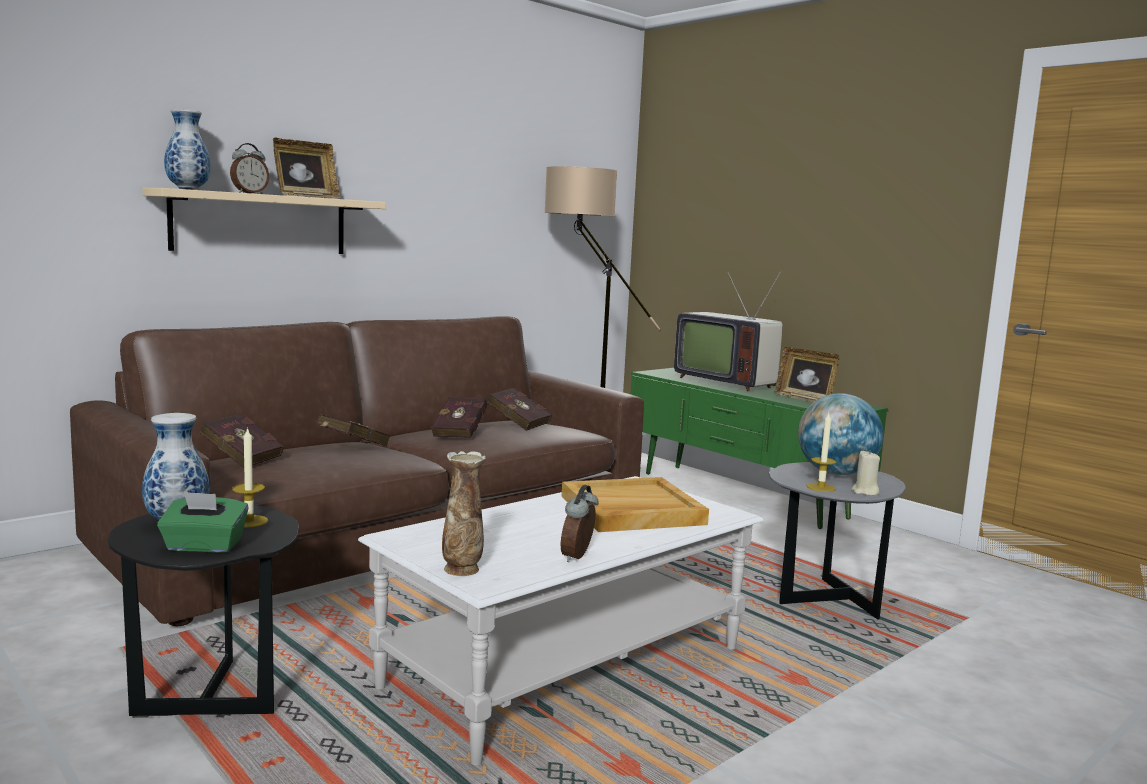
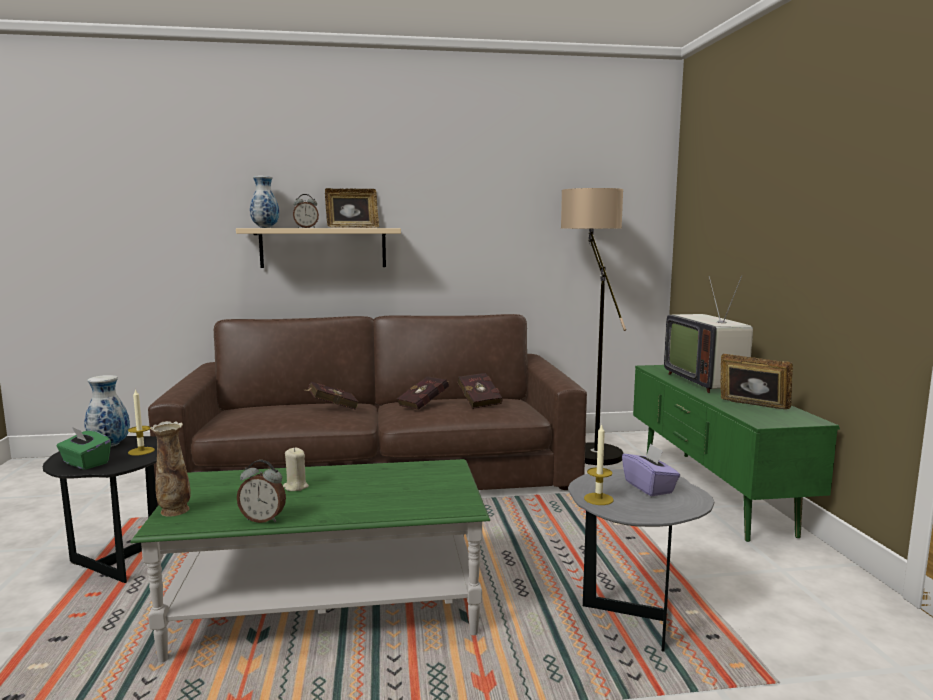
camera: 35 degrees right, 0 degrees up
(240, 457) = (252, 407): red book -> none
(567, 667) = (328, 608): white coffee table -> green coffee table
(578, 557) = (263, 519): alarm clock -> alarm clock turned 135 degrees counterclockwise
(631, 510) = (389, 488): beige tray -> none
(805, 399) = (752, 406): picture frame -> picture frame turned 135 degrees clockwise
(835, 473) = (649, 487): globe -> purple tissue box
(864, 492) = (635, 512): beige candle -> beige candle (295, 487)

